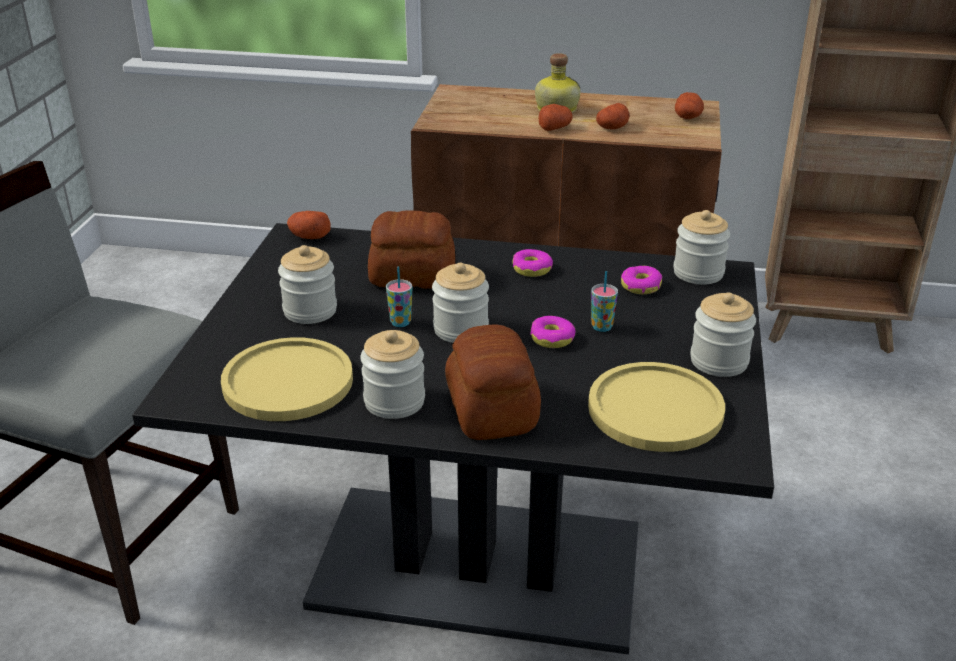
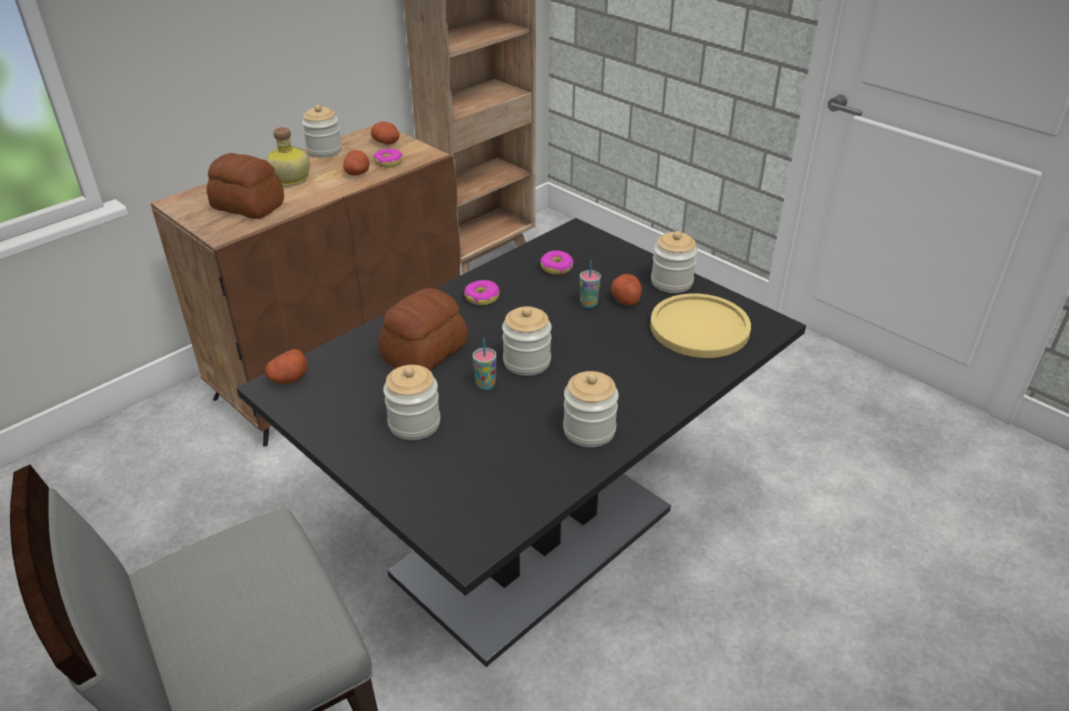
camera: 55 degrees left, 5 degrees up
(288, 382) = (508, 474): yellow plate -> none
(490, 410) = (641, 392): bread -> bread (248, 206)
(552, 338) = (581, 329): donut -> donut (388, 162)
(554, 128) = (319, 192): potato -> potato (625, 298)
(698, 273) = (566, 241): jar -> jar (324, 151)

